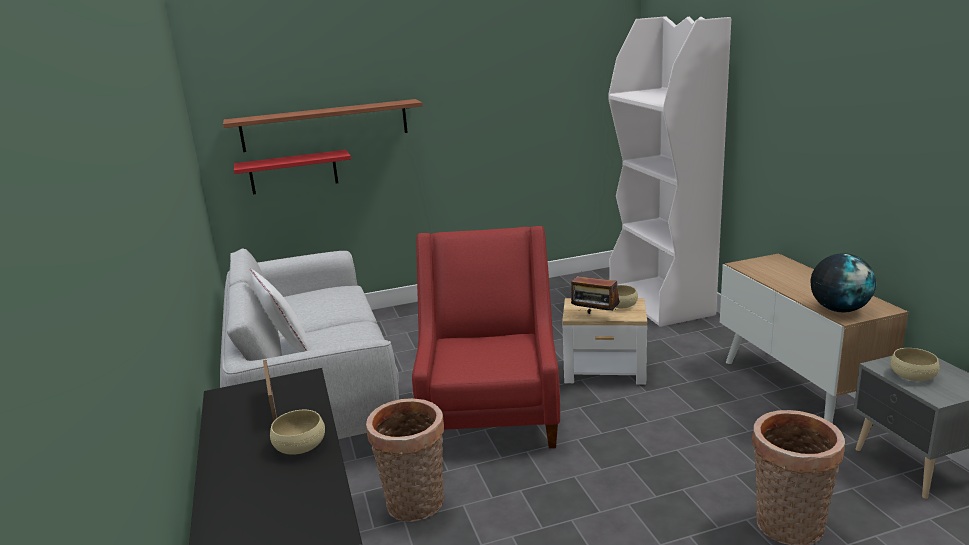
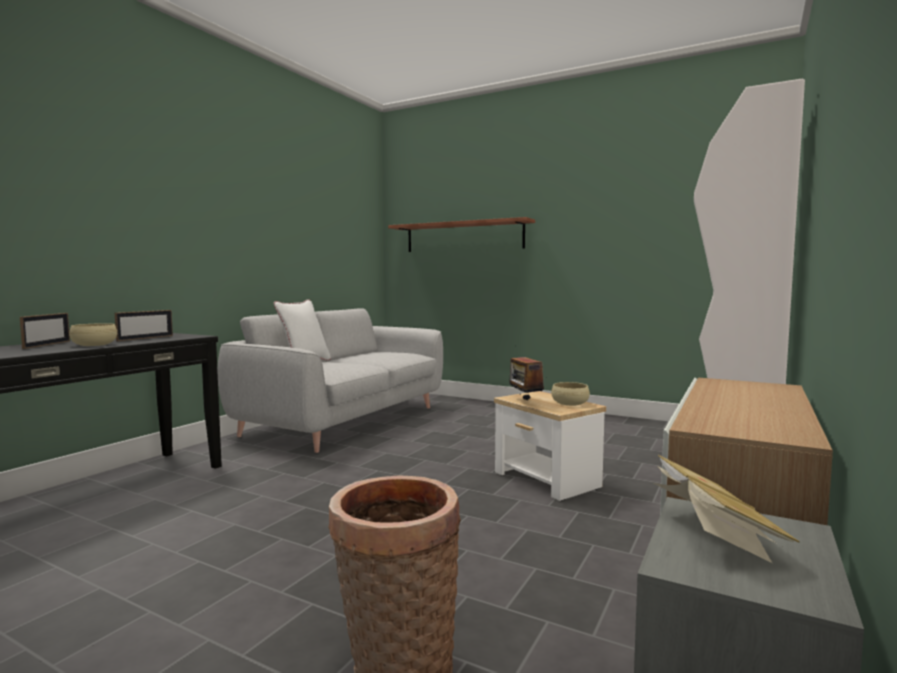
camera: 45 degrees right, 15 degrees down
(240, 475) = (47, 344): none -> picture frame
(293, 172) = (437, 271): red shelf -> none
(415, 506) = (245, 482): basket -> none
(491, 413) = (404, 465): red armchair -> none
(839, 309) = (713, 421): globe -> none
(912, 375) = (713, 534): beige bowl -> book

